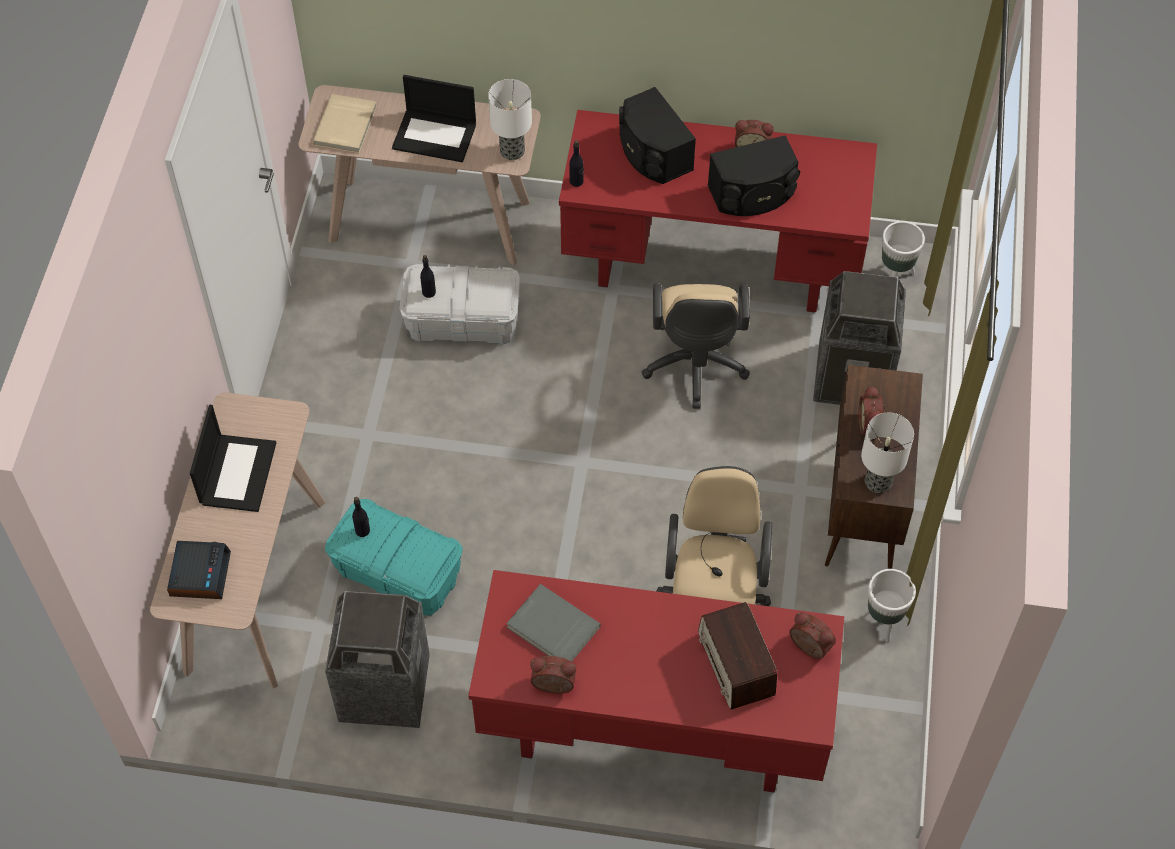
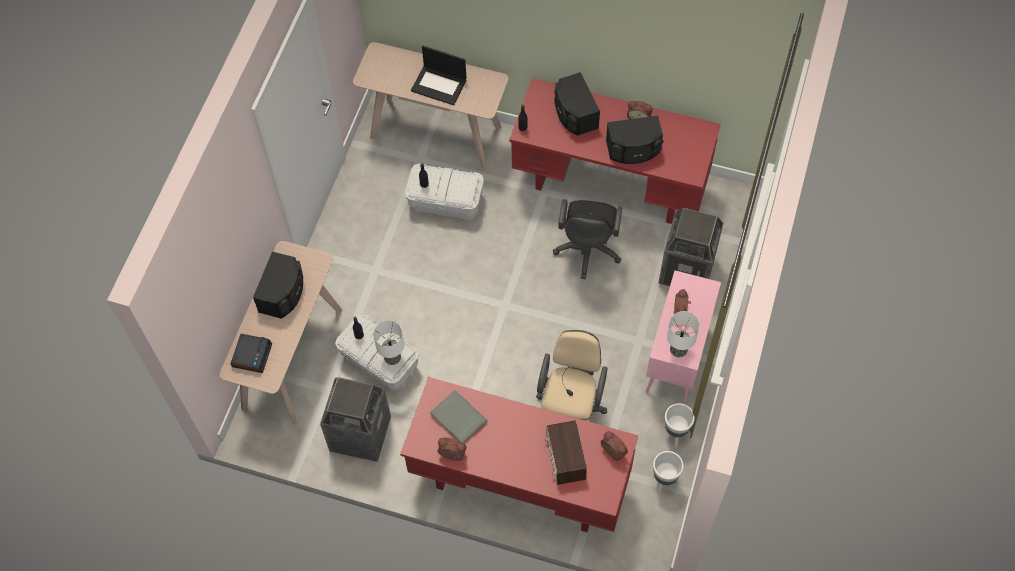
camera: 10 degrees right, 5 degrees up
(237, 472) = (283, 293): laptop -> black speaker
(346, 126) = (384, 72): beige book -> none
(397, 573) = (379, 362): turquoise storage box -> white storage box
(513, 150) = (486, 101): table lamp -> table lamp (393, 357)
(694, 368) = (587, 251): beige office chair -> black office chair
(863, 508) = (677, 358): brown cabinet -> pink cabinet
(895, 276) = (727, 205): white planter -> white planter (664, 481)

